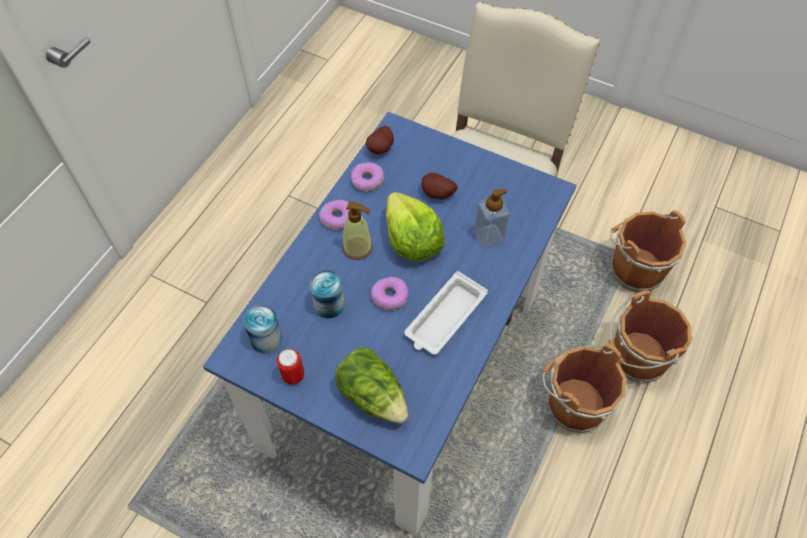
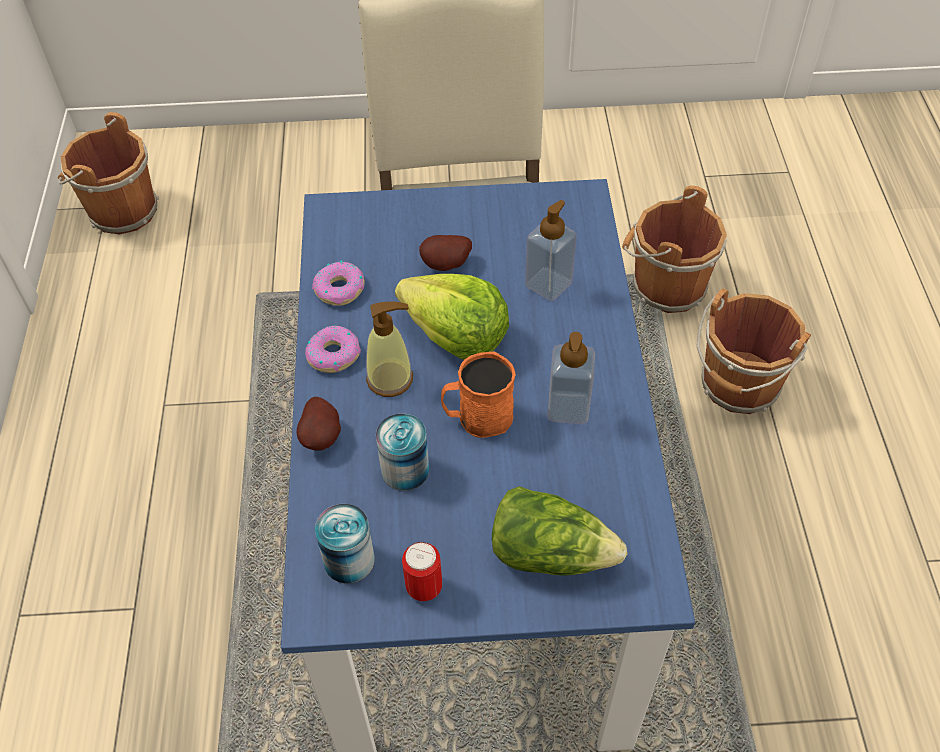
camera: 30 degrees left, 5 degrees down
(382, 149) = (331, 243): potato -> potato (323, 436)
(389, 296) = (478, 417): donut -> orange mug
(444, 317) = (568, 408): white tray -> soap dispenser
(573, 404) = (706, 476): brown bucket -> brown bucket (120, 211)

